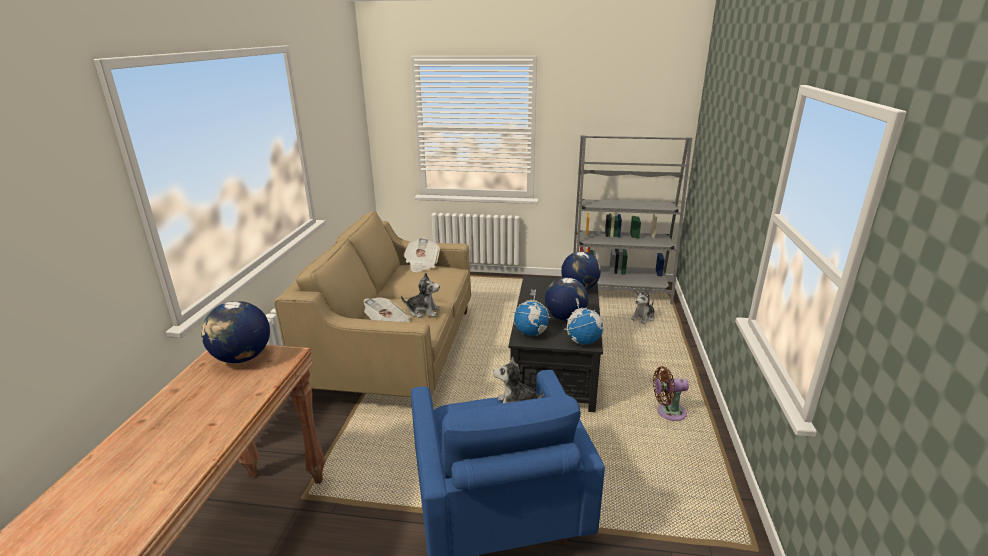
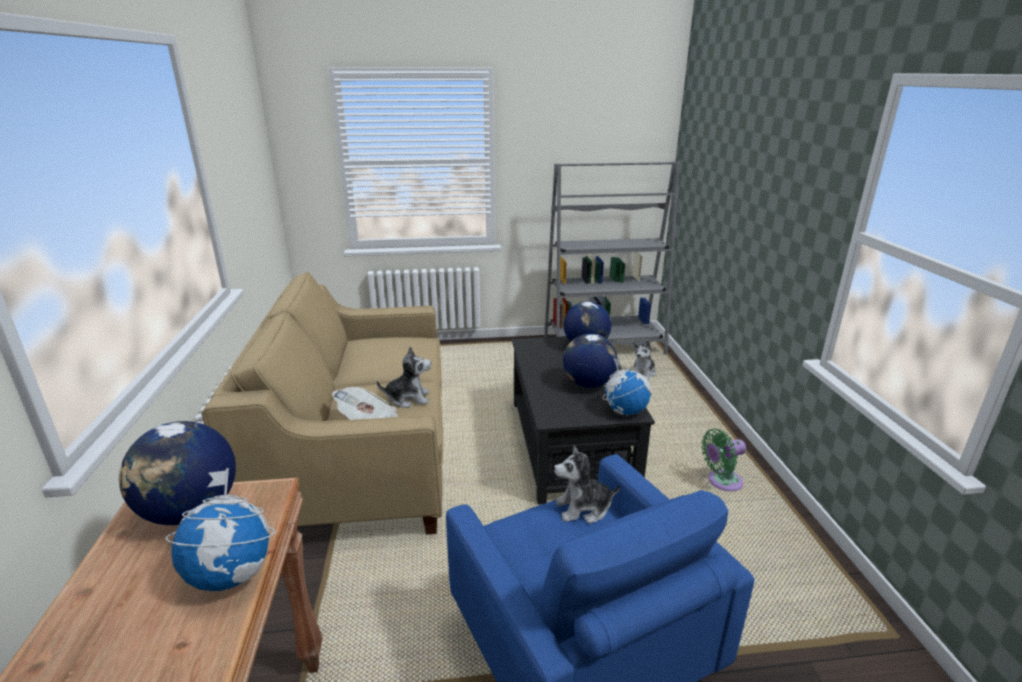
camera: 15 degrees left, 0 degrees up
(422, 264) = (379, 337): newspaper -> none
(531, 332) = (558, 408): globe -> globe (232, 574)
(668, 412) = (721, 482): brown fan -> green fan

